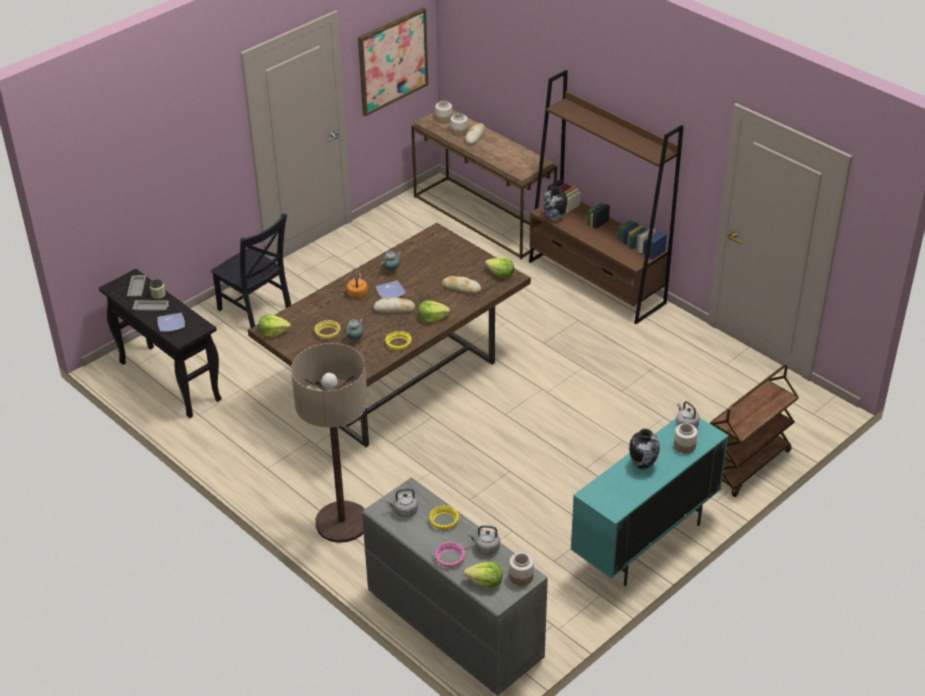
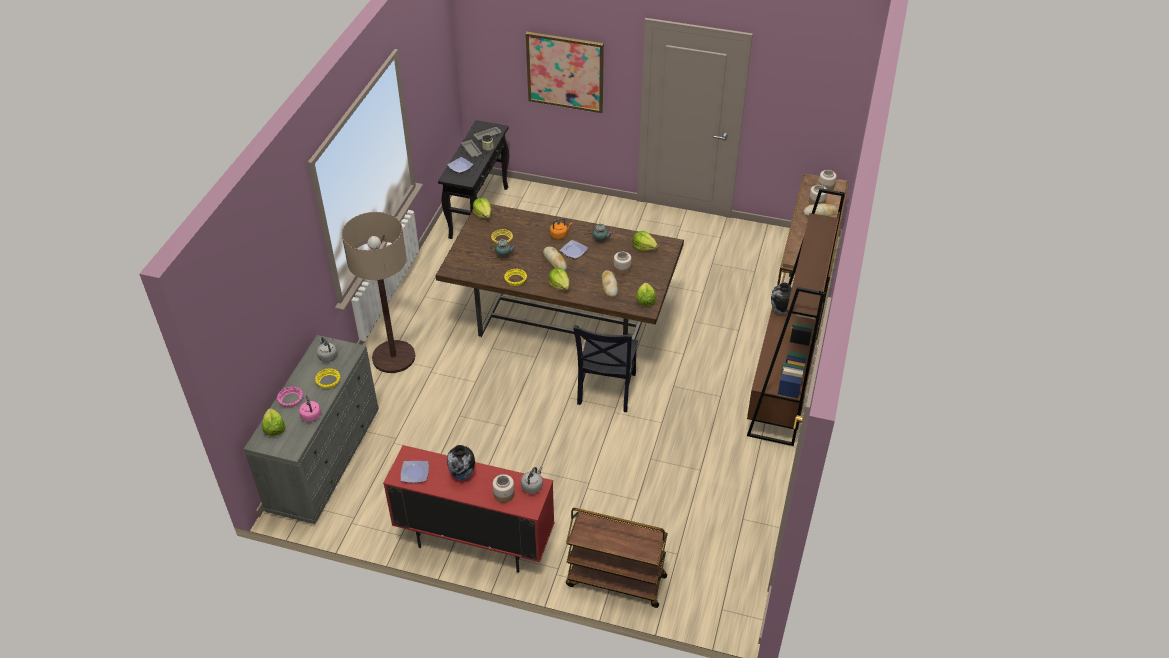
camera: 60 degrees right, 5 degrees up
(256, 310) = (584, 217): black chair -> black chair (606, 391)
(392, 61) = (806, 110): picture -> picture (565, 72)
(425, 248) = (644, 247): none -> lettuce
(485, 548) = (311, 415): grey kettle -> pink kettle
(521, 576) = (290, 446): jar -> jar (622, 269)
(617, 496) = (415, 472): none -> plate
(644, 543) = (475, 542): turquoise cabinet -> red cabinet

